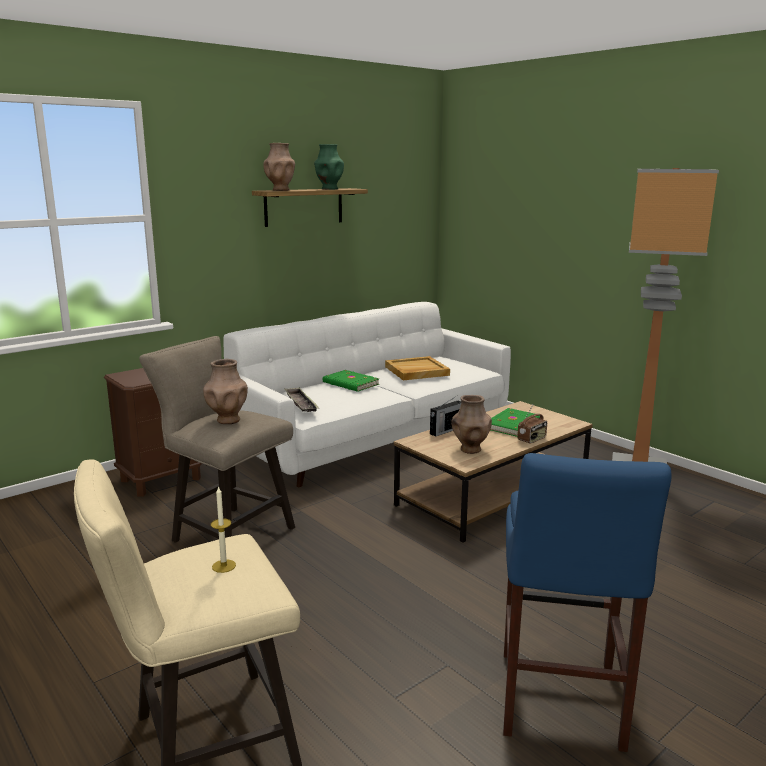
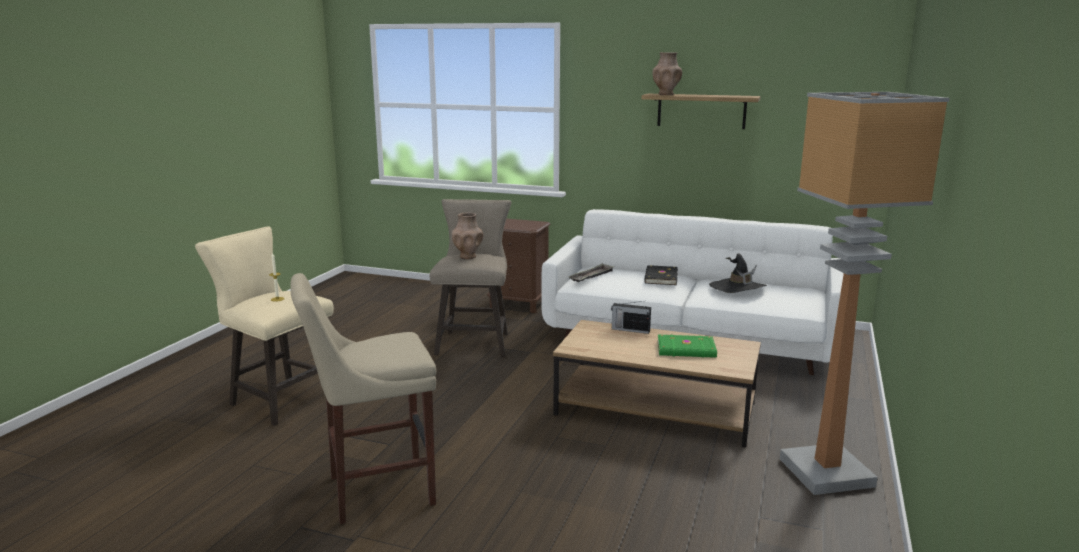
camera: 60 degrees right, 0 degrees up
(329, 189) = (721, 95): green vase -> none
(350, 383) = (660, 278): green book -> black book
(416, 371) = (737, 288): beige tray -> black hat
(470, 450) = (601, 345): brown vase -> none
(532, 439) = (662, 361): radio -> none
(559, 704) = (374, 491): blue stool -> beige stool

